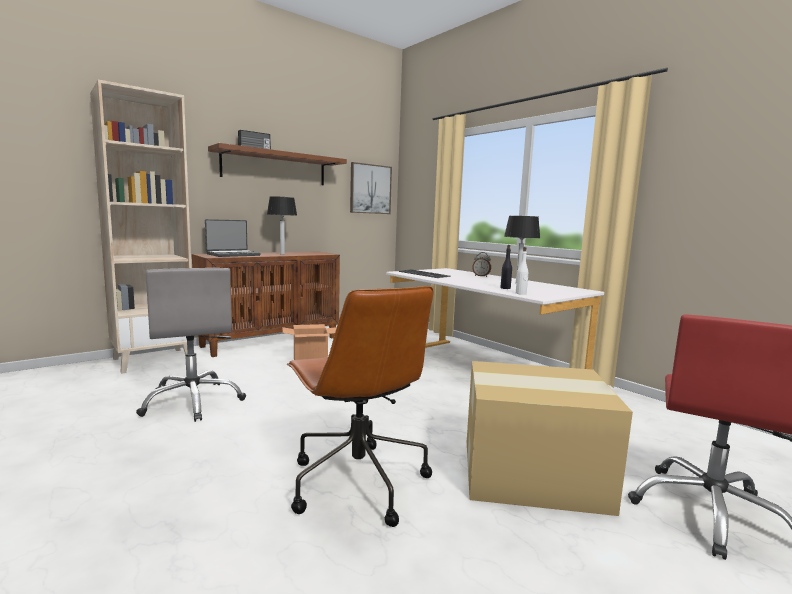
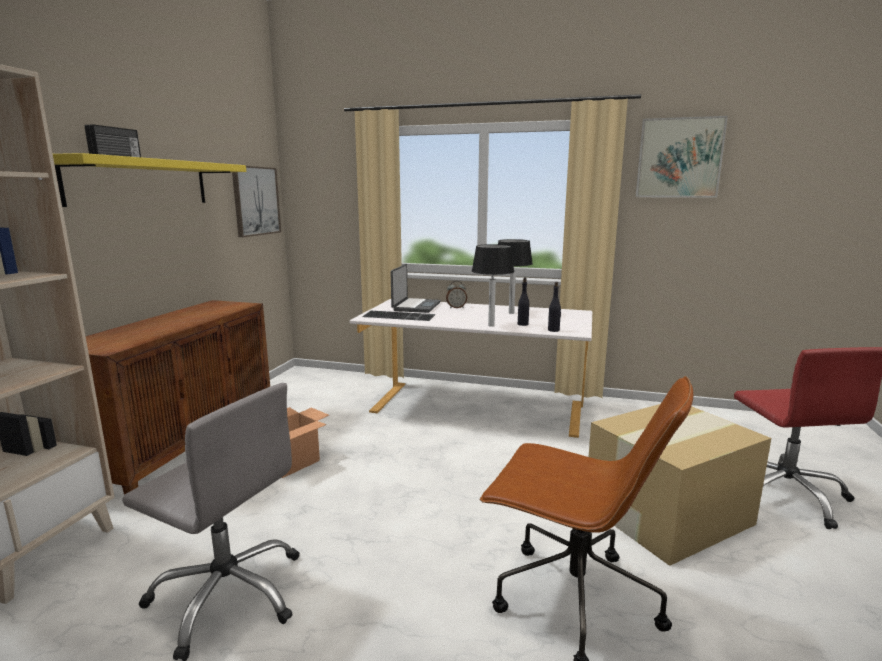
camera: 35 degrees left, 5 degrees up
(233, 254) = (122, 336): laptop -> laptop (415, 306)
(275, 168) = (141, 183): brown shelf -> yellow shelf
(282, 254) = (188, 318): table lamp -> table lamp (491, 325)
(521, 293) = (553, 330): white bottle -> black bottle
(717, 130) = (679, 158): none -> picture

